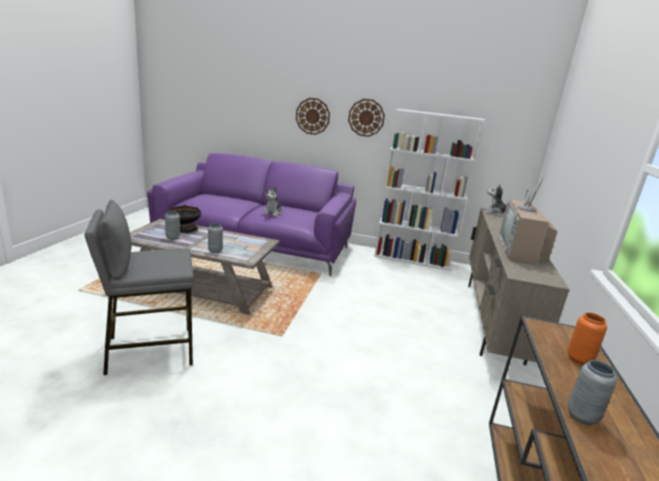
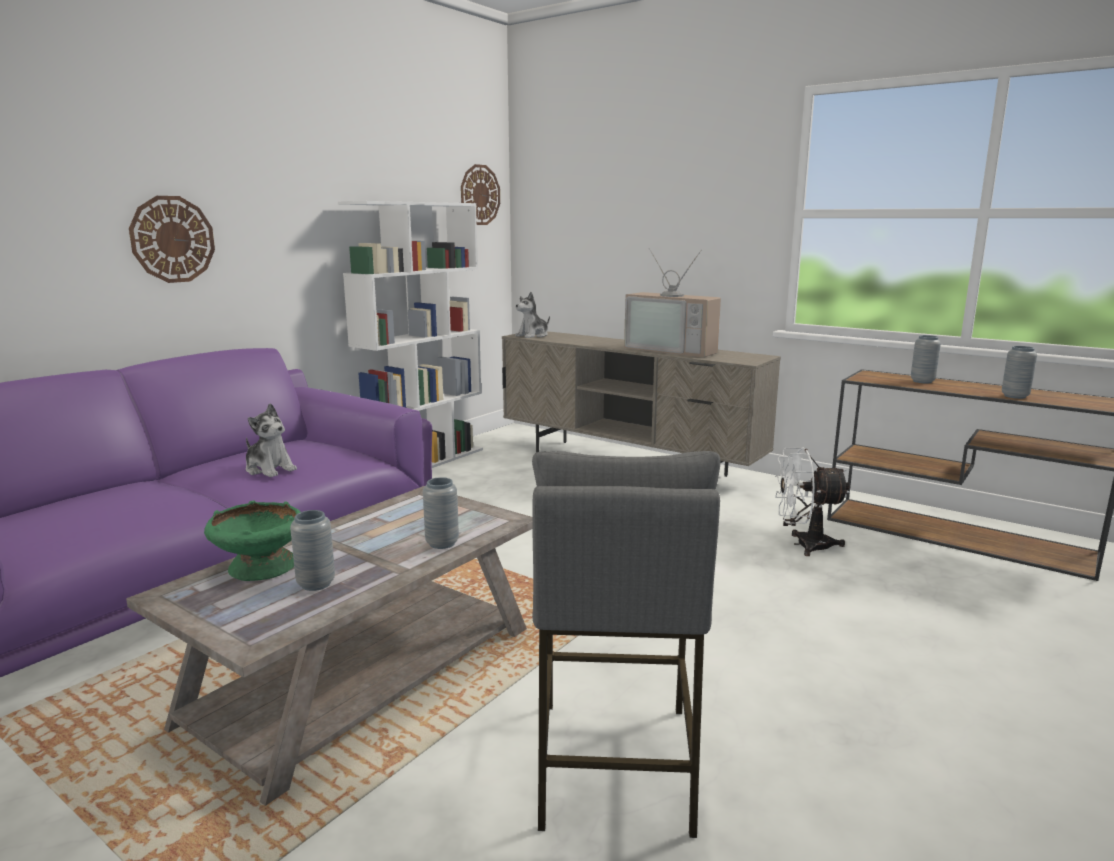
camera: 65 degrees left, 5 degrees down
(184, 229) = (260, 568): black bowl -> green bowl
(366, 117) = (284, 226): wall clock -> wall clock (480, 195)
(423, 409) = (804, 545): none -> white fan
(579, 359) = (922, 381): orange vase -> grey vase

